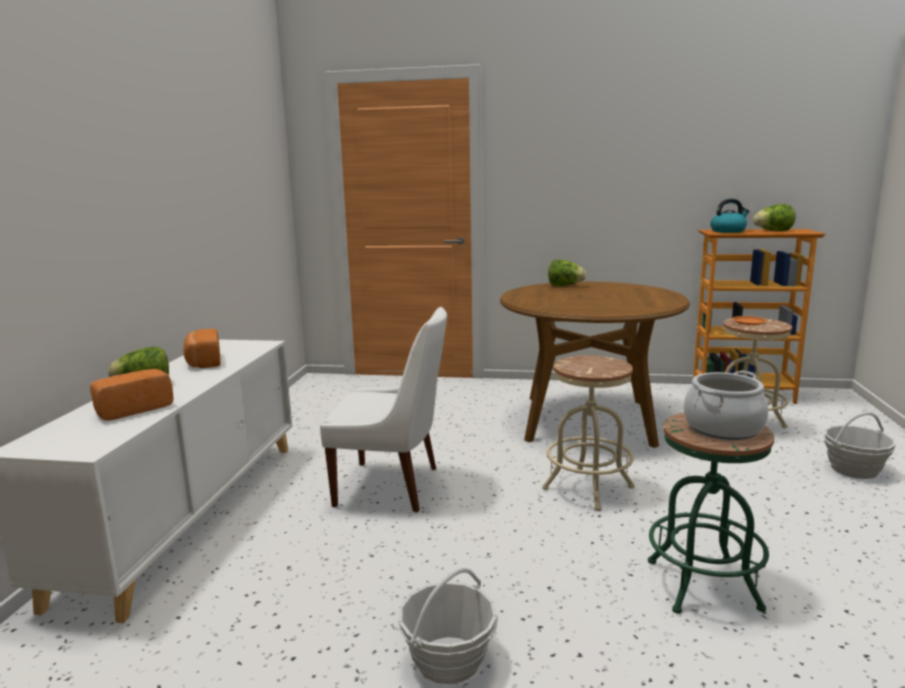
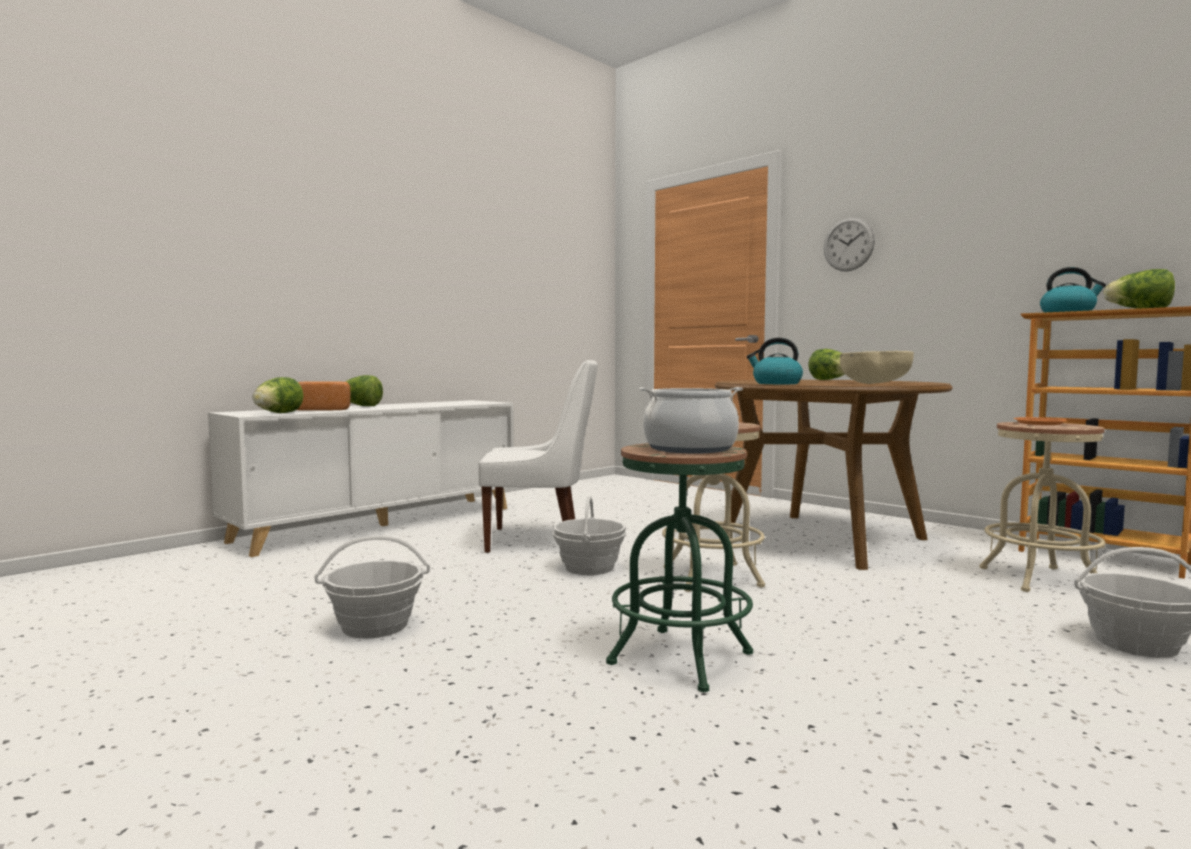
camera: 35 degrees right, 10 degrees down
(112, 436) = (278, 413): none -> lettuce
(203, 362) = (427, 404): bread -> none
(392, 487) = (538, 540): white chair -> white chair turned 45 degrees counterclockwise
(491, 509) = (589, 568): none -> basket
(549, 161) = (848, 244): none -> wall clock
(588, 311) = (776, 383): none -> kettle
(646, 301) = (875, 384): none -> beige bowl

